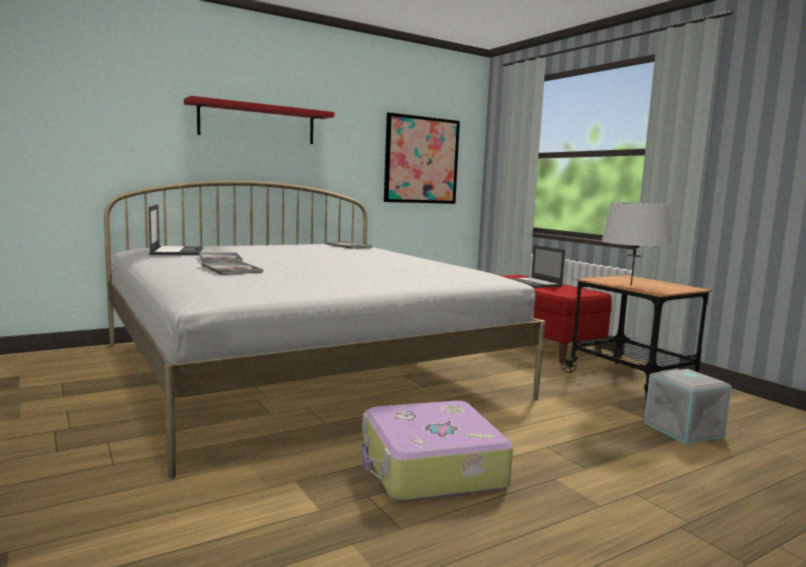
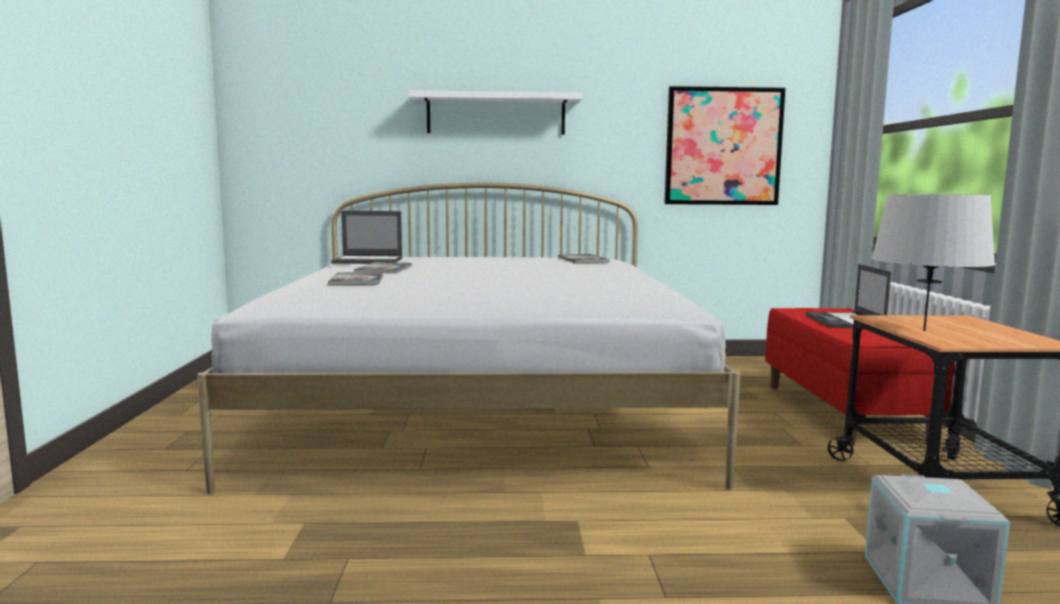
camera: 30 degrees right, 0 degrees up
(177, 251) = (368, 261): laptop -> laptop turned 75 degrees clockwise
(257, 123) = (496, 114): red shelf -> white shelf
(431, 468) = (459, 544): suitcase -> none

